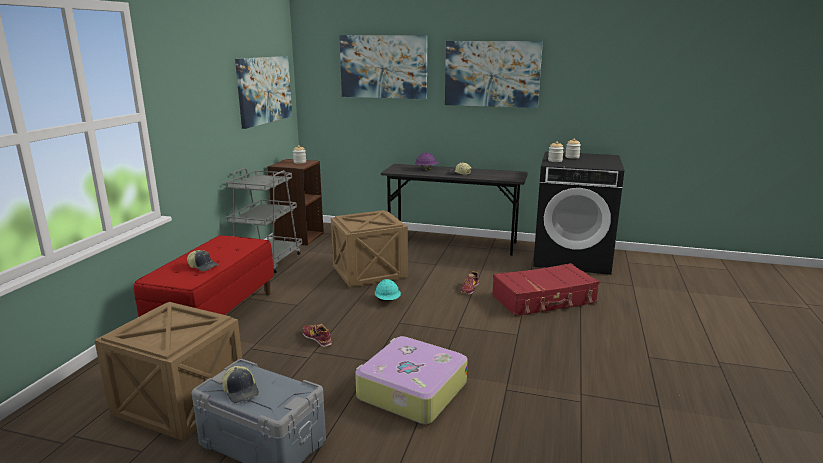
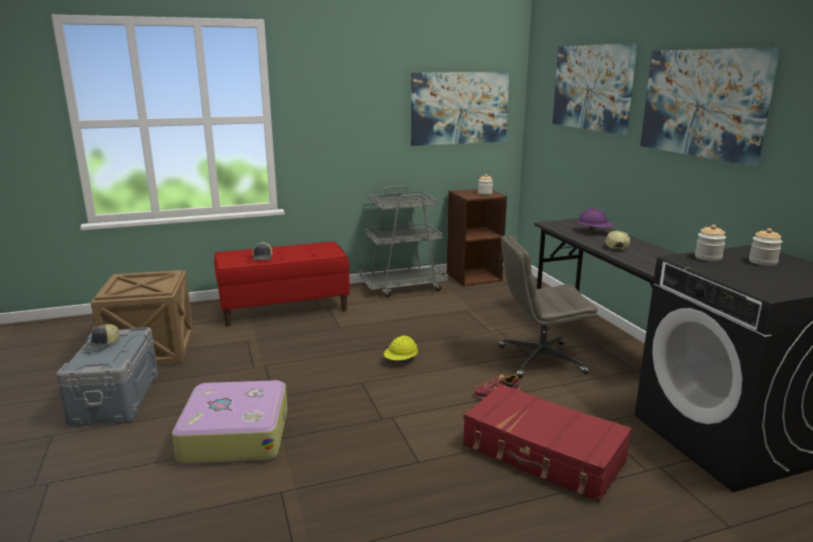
camera: 55 degrees right, 0 degrees up
(317, 338) = (289, 358): shoe -> none
(370, 272) = (450, 331): crate -> none
(388, 300) = (401, 361): turquoise hard hat -> yellow hard hat
(447, 264) = (540, 360): none -> grey office chair

